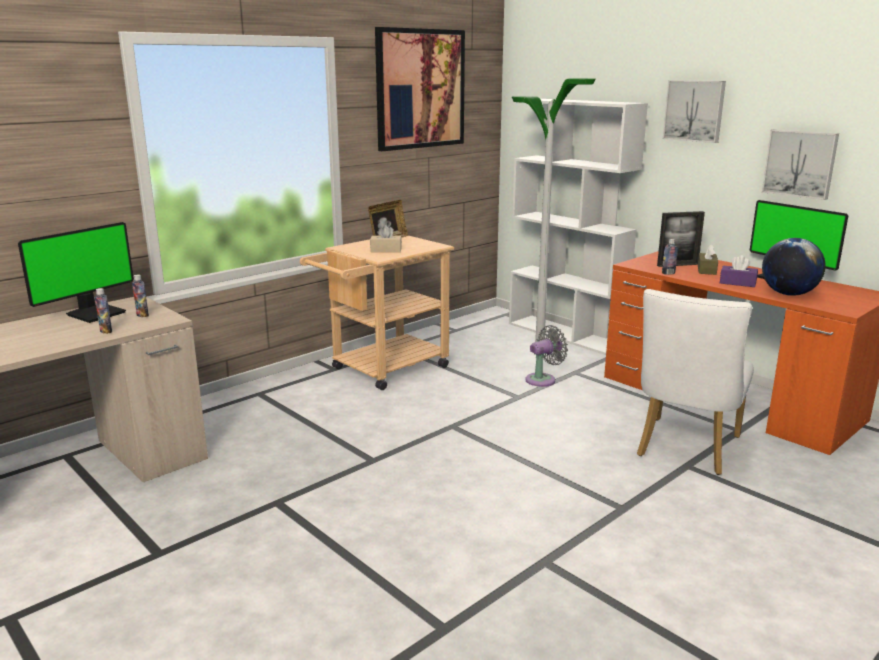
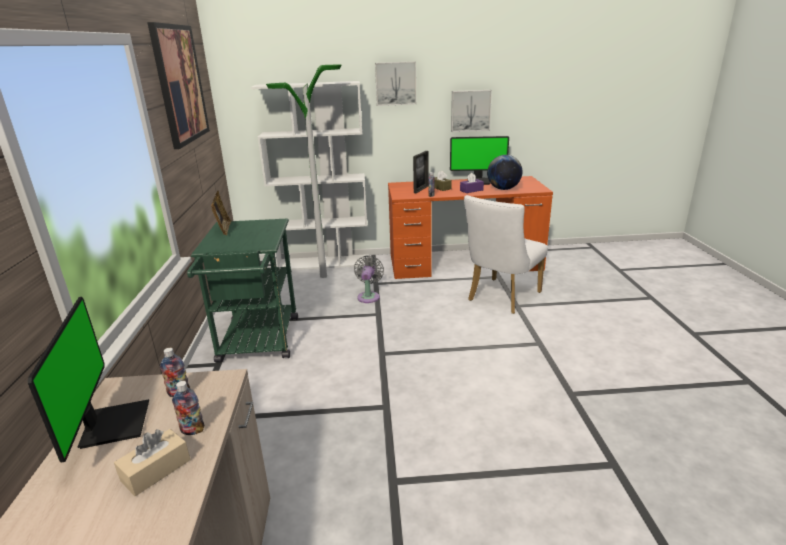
camera: 50 degrees left, 5 degrees up
(382, 370) = (258, 344): beige cart -> green cart
(386, 250) = (250, 238): beige tissue box -> beige tissue box (156, 470)
(685, 449) = (501, 298): white chair -> white chair turned 60 degrees clockwise

